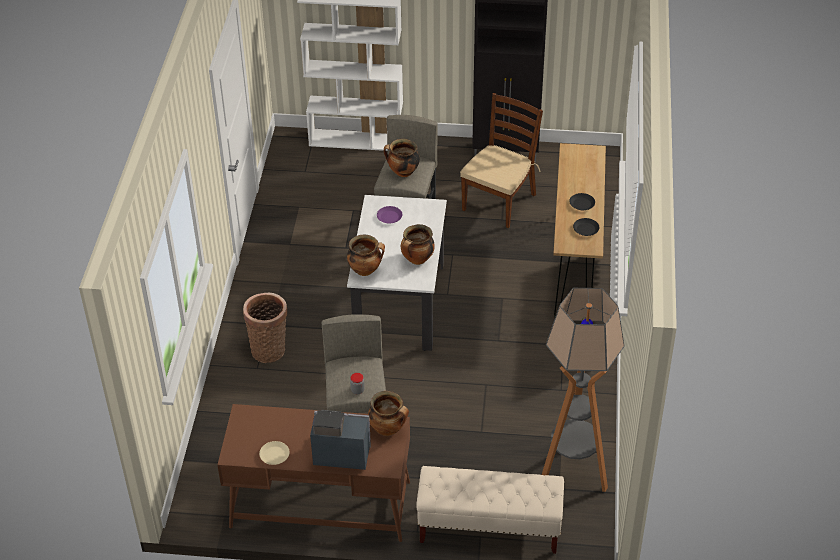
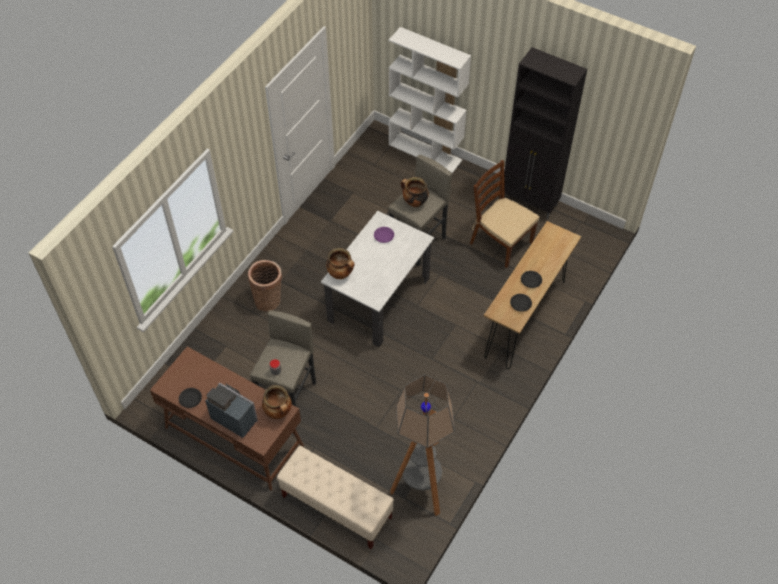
camera: 25 degrees right, 10 degrees up
(275, 455) = (191, 399): beige plate -> black plate
(417, 260) = (382, 280): cooking pot -> none
(499, 201) = (500, 242): brown chair -> brown chair turned 105 degrees counterclockwise

